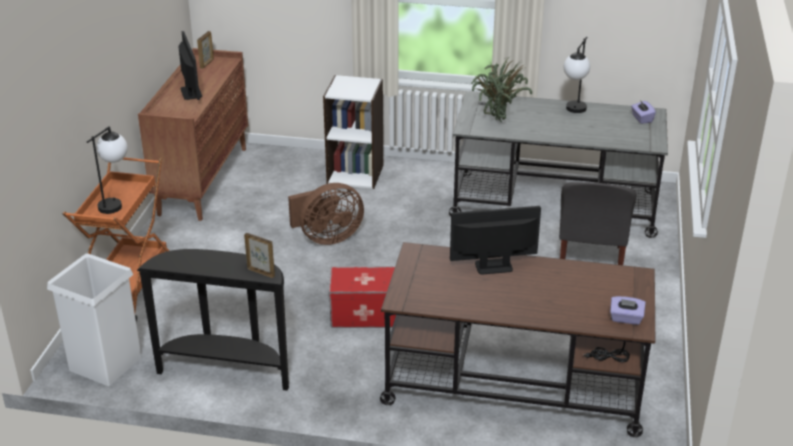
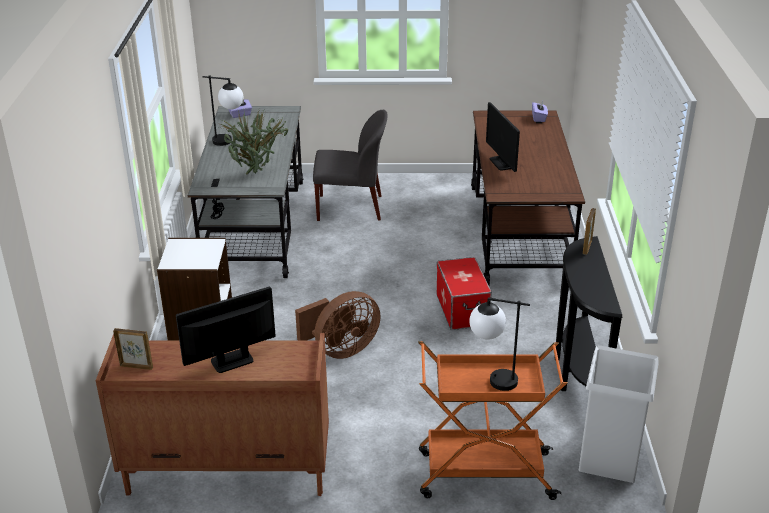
camera: 100 degrees left, 0 degrees up
(327, 238) = (341, 350): brown fan -> brown fan turned 90 degrees clockwise

